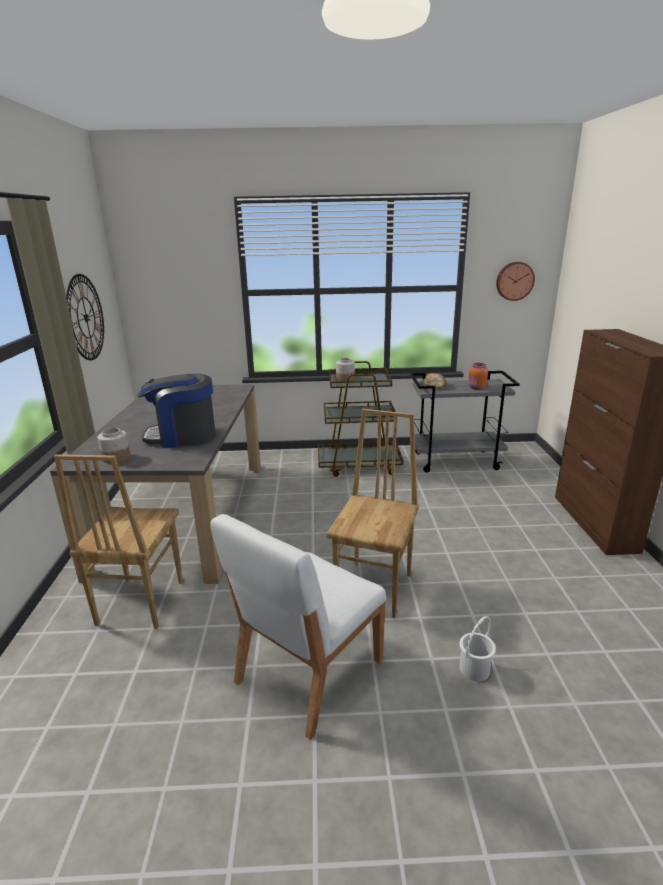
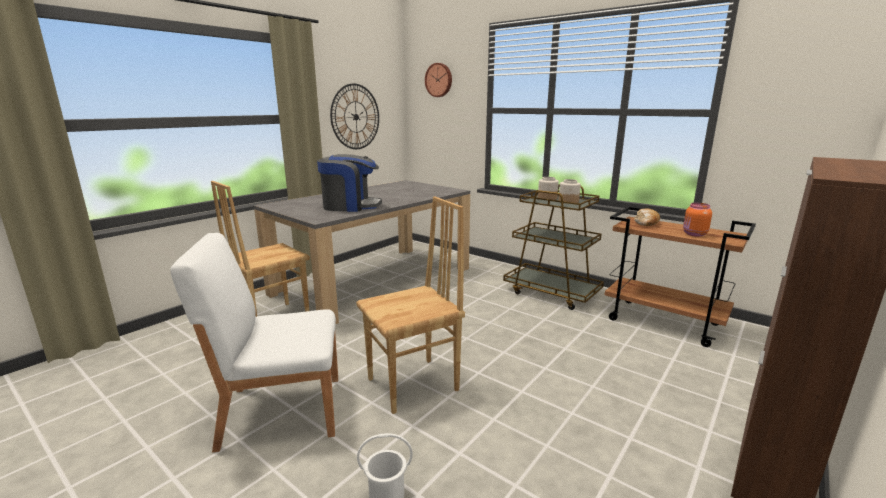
camera: 40 degrees right, 5 degrees down
(116, 458) = (293, 207): jar -> jar (568, 201)
(182, 436) = (350, 206): coffee machine -> coffee machine turned 150 degrees clockwise
(456, 461) = (664, 322): grey cart -> brown cart
(514, 281) = (801, 106): wall clock -> wall clock (439, 80)

